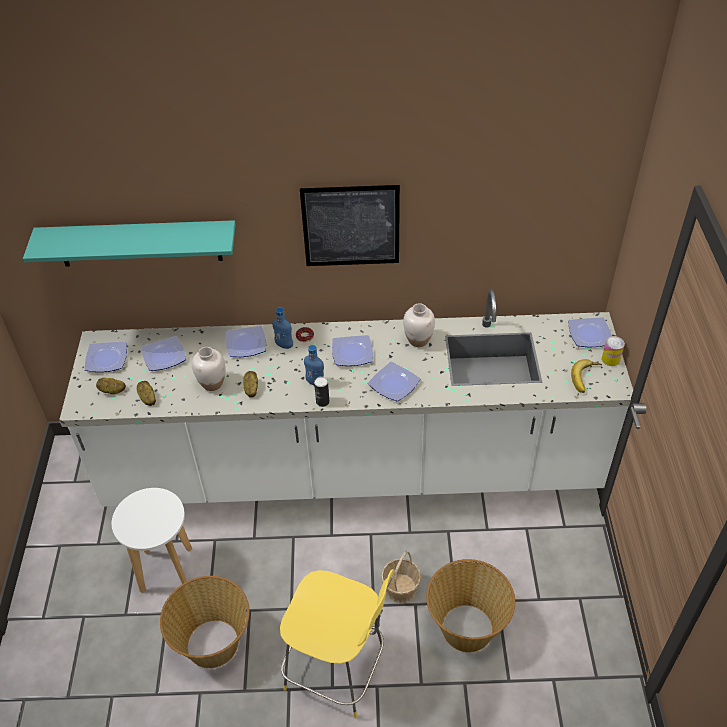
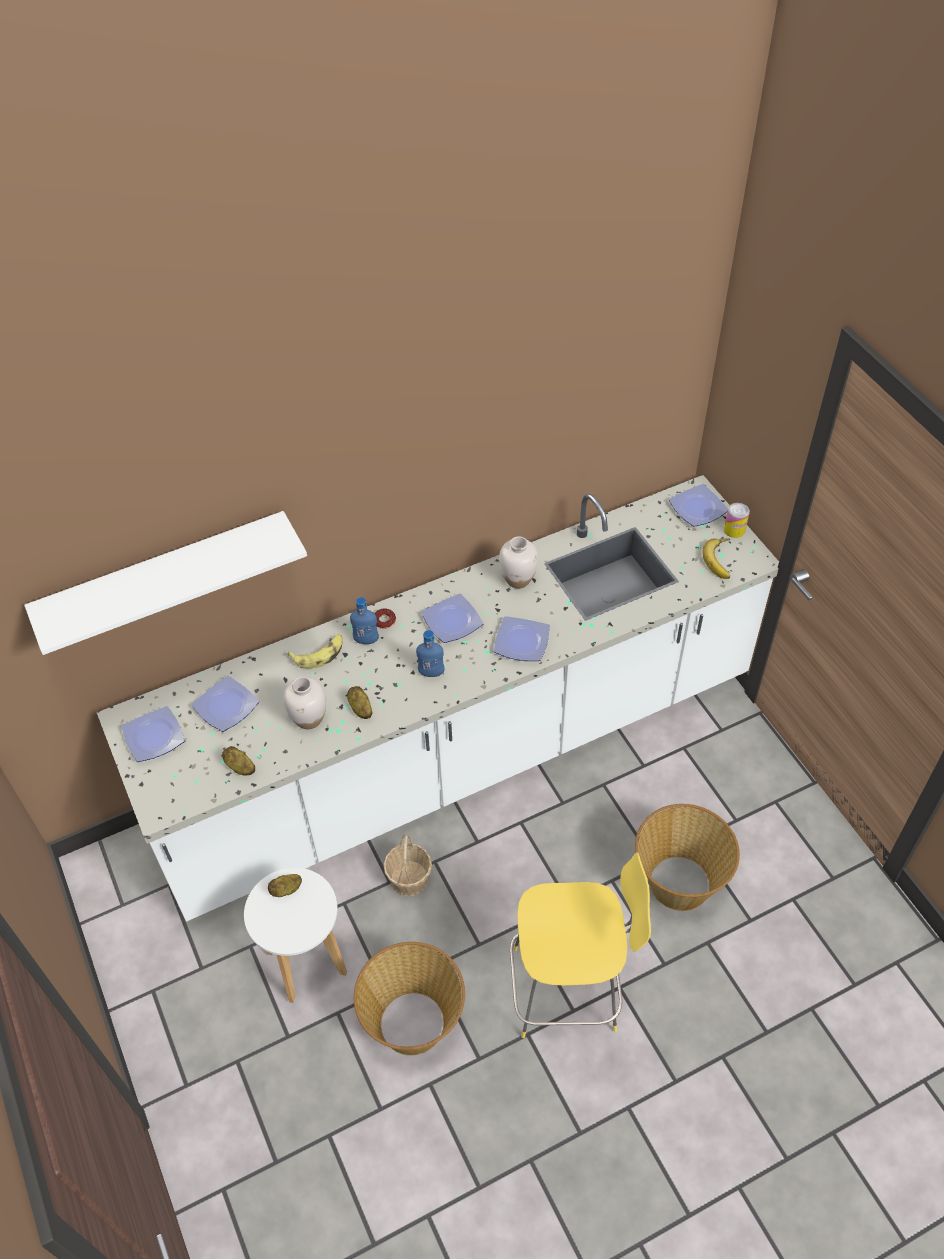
camera: 25 degrees left, 5 degrees up
(112, 391) = (188, 774): potato -> potato (286, 890)
(139, 243) = (164, 578): turquoise shelf -> white shelf
(246, 343) = (319, 654): plate -> banana
(322, 402) = (453, 692): can -> none
(351, 226) = (420, 472): picture -> none
(401, 588) = (587, 870): basket -> basket (409, 878)

